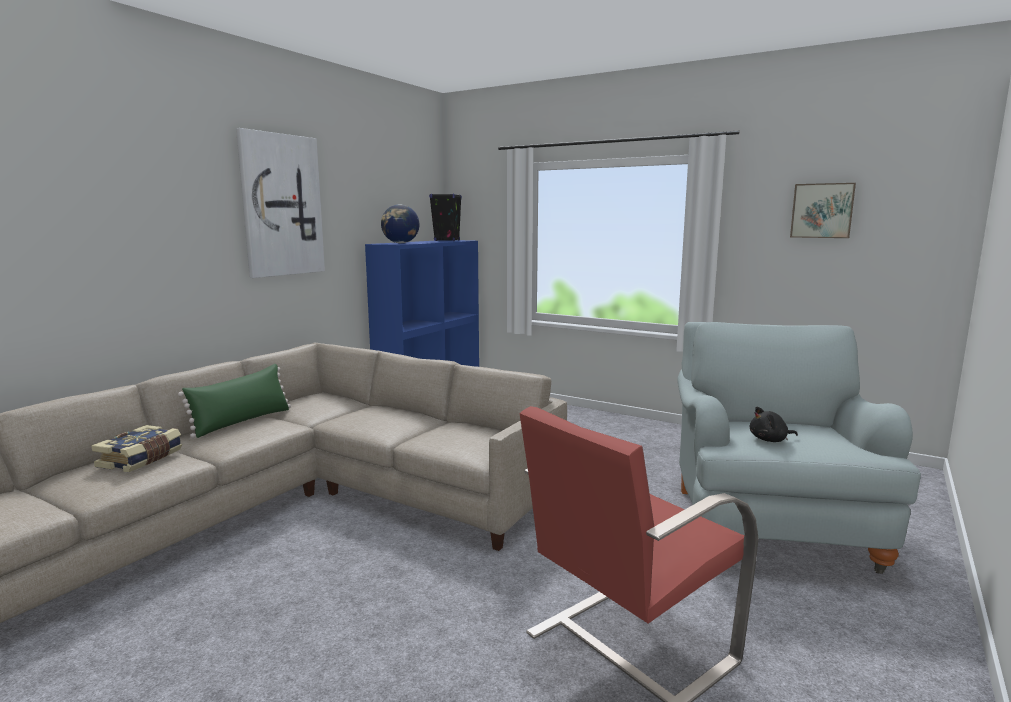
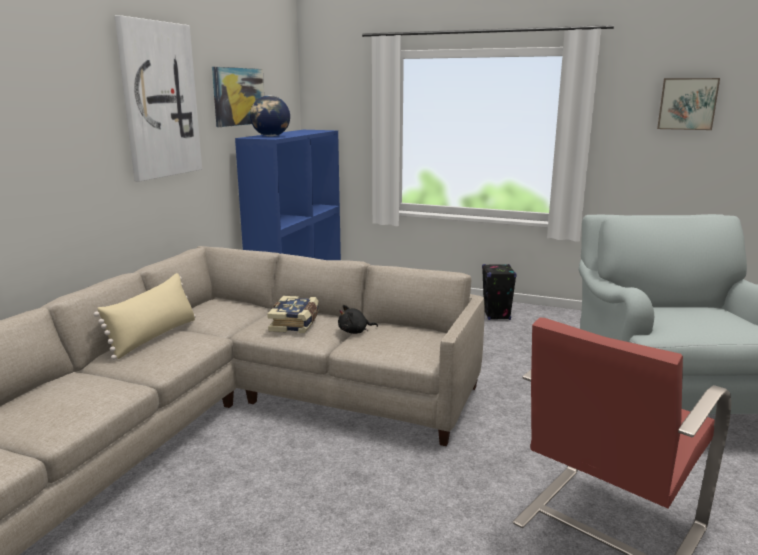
camera: 10 degrees left, 5 degrees up
(141, 459) = (75, 389): book -> book (295, 323)
(242, 421) = (154, 337): green pillow -> beige pillow
(372, 205) = (238, 96): none -> picture
(447, 240) = (308, 131): black speaker -> black speaker (496, 315)
(770, 440) = (689, 325): black plush toy -> black plush toy (355, 331)

